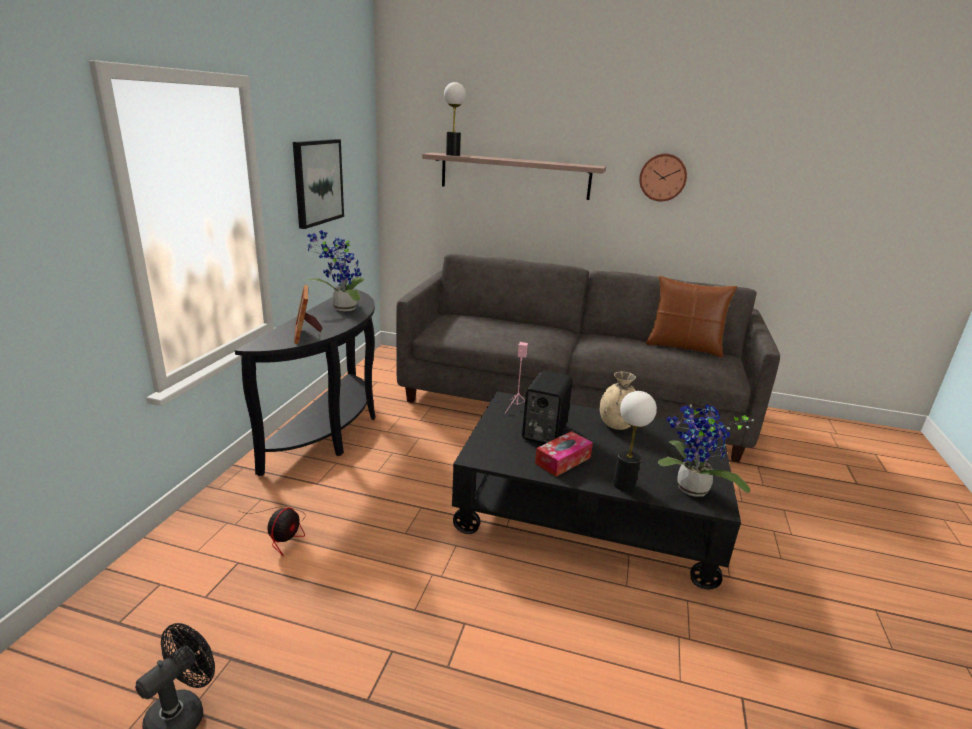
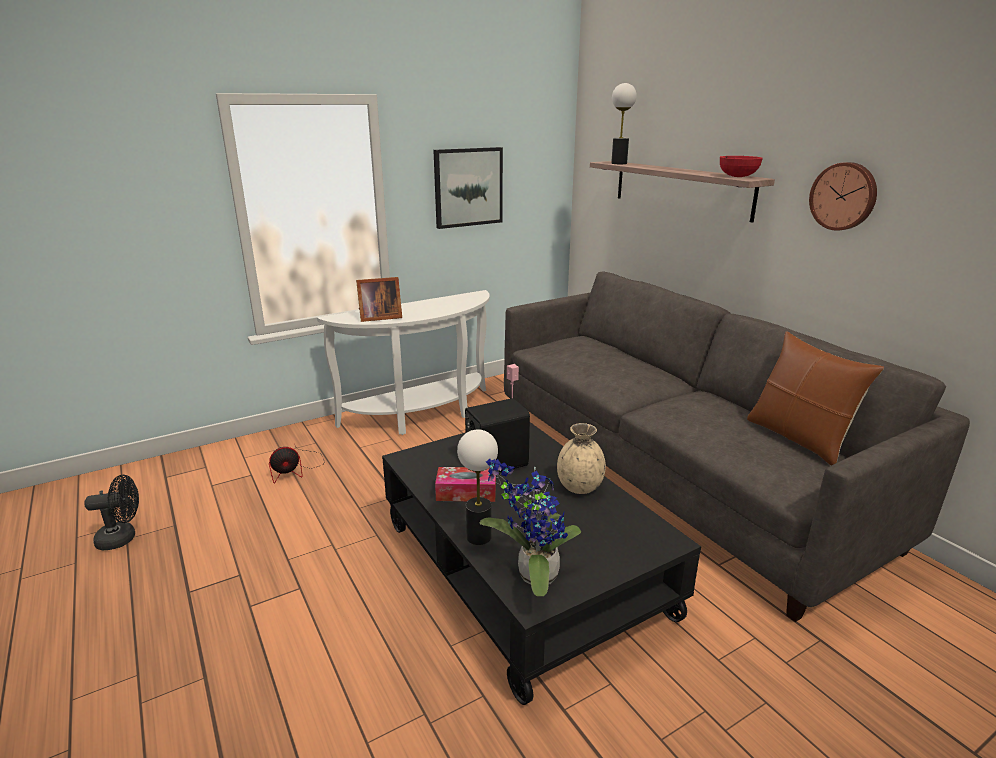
camera: 45 degrees right, 0 degrees up
(307, 334) = (378, 317): picture frame -> picture frame turned 135 degrees counterclockwise
(332, 431) = (422, 415): black console table -> white console table
(342, 309) = (442, 305): potted plant -> none
(582, 165) = (738, 176): none -> red bowl

